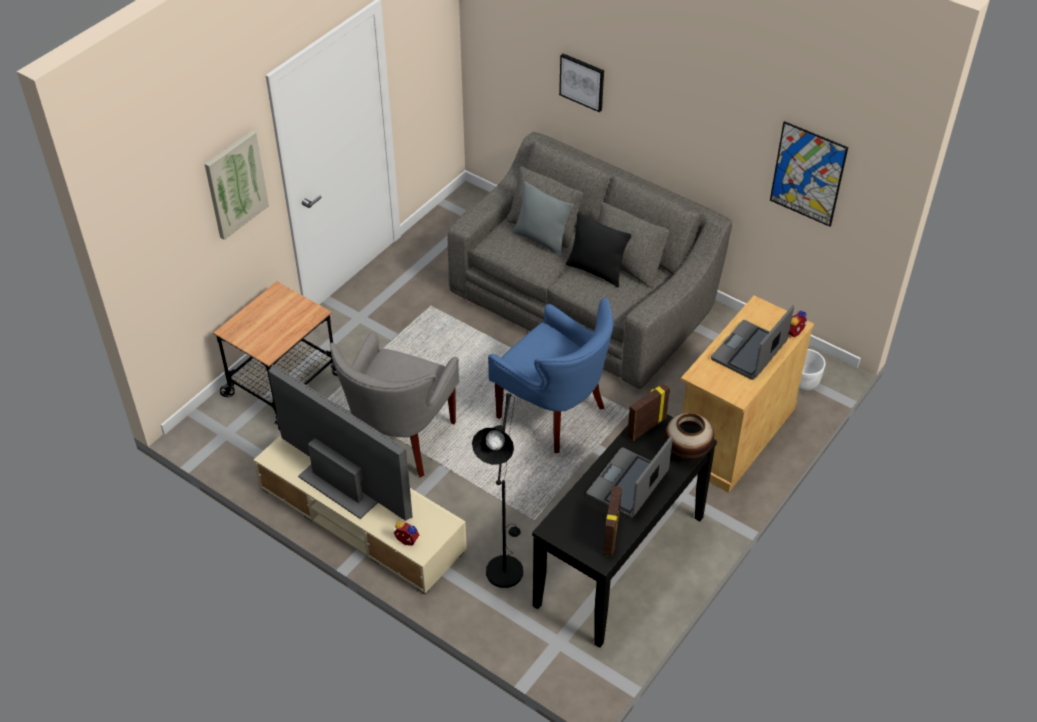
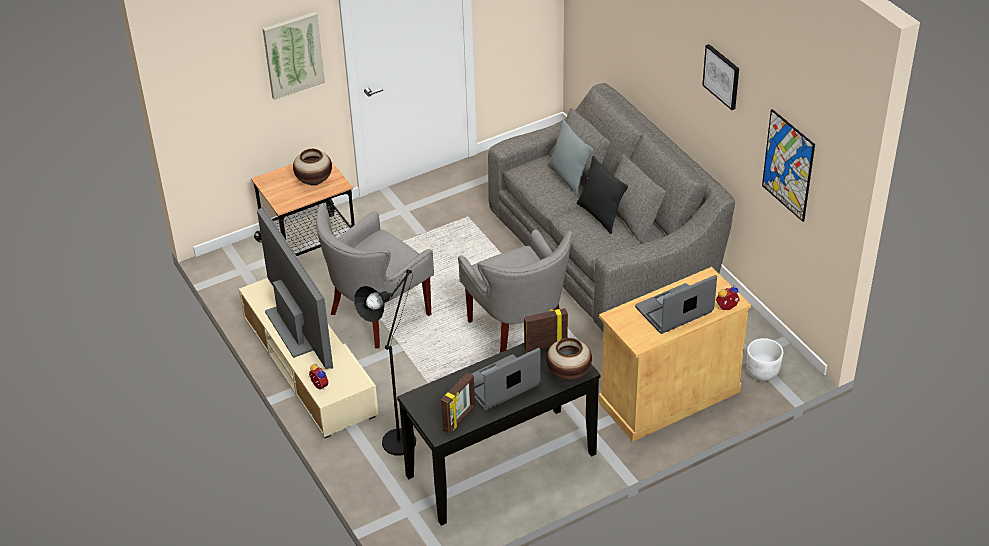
camera: 25 degrees right, 5 degrees down
(285, 316) = (314, 181): none -> vase
(553, 414) = (518, 332): blue armchair -> grey armchair
(582, 81) = (640, 42): picture -> picture (722, 76)

